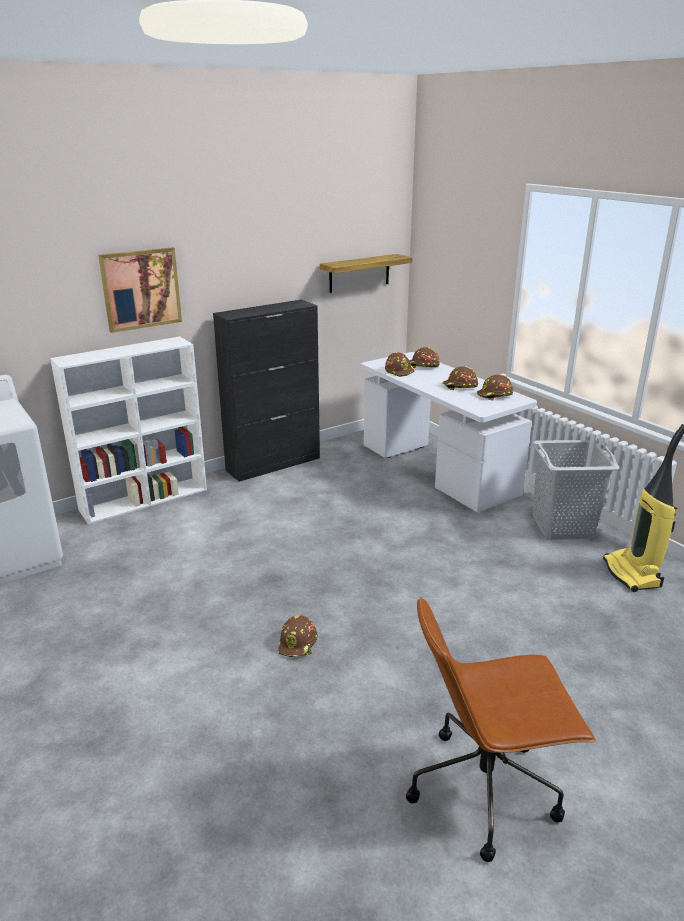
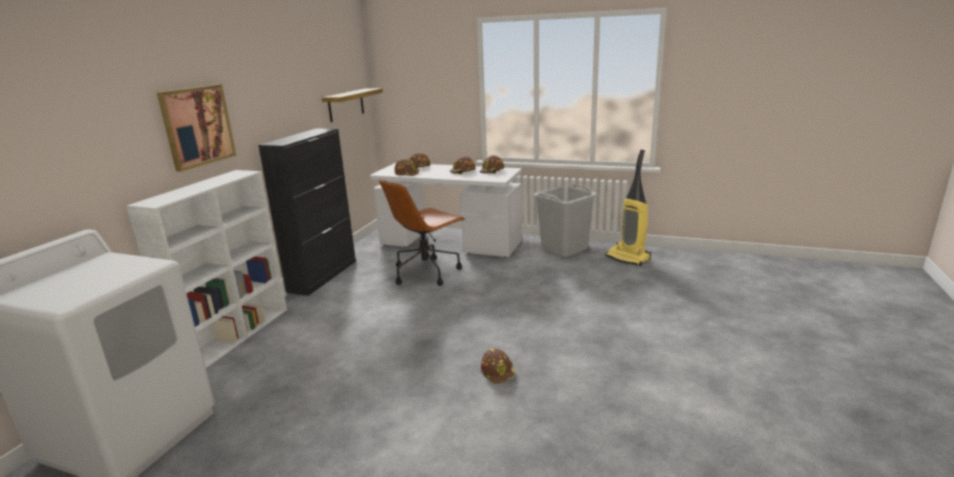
camera: 35 degrees left, 5 degrees down
(486, 788) = (707, 389): brown office chair -> brown office chair (426, 272)

